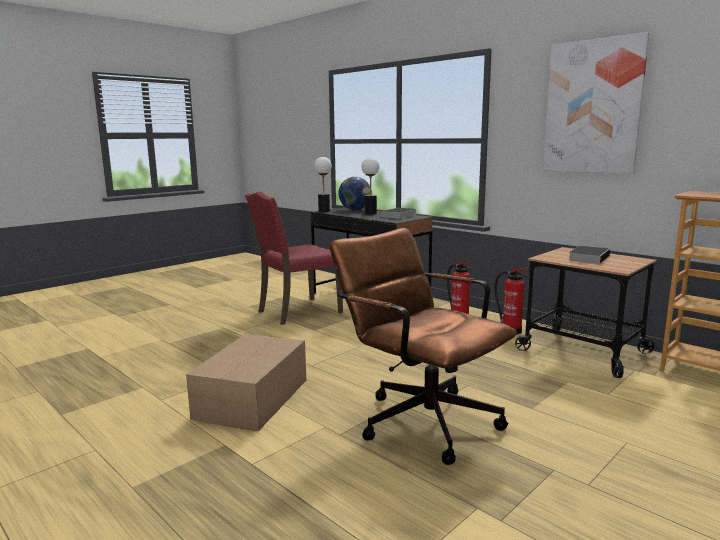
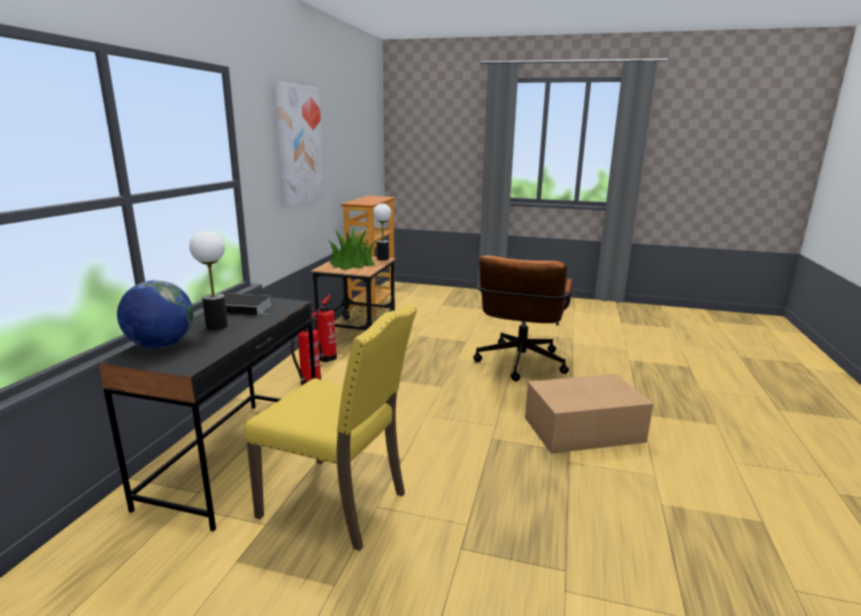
camera: 120 degrees left, 5 degrees up
(297, 312) = (338, 503): red chair -> yellow chair
(324, 211) = (186, 365): table lamp -> table lamp (383, 259)
(589, 257) = (351, 264): book -> potted plant

